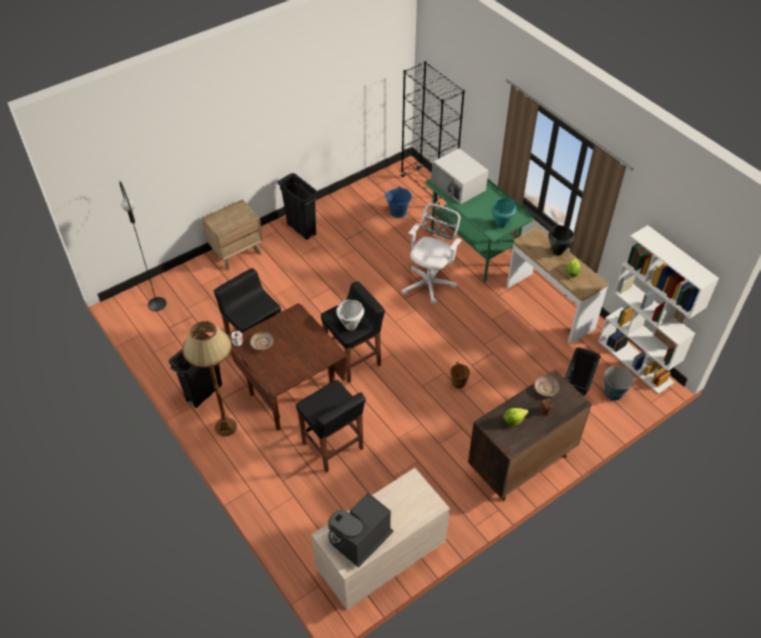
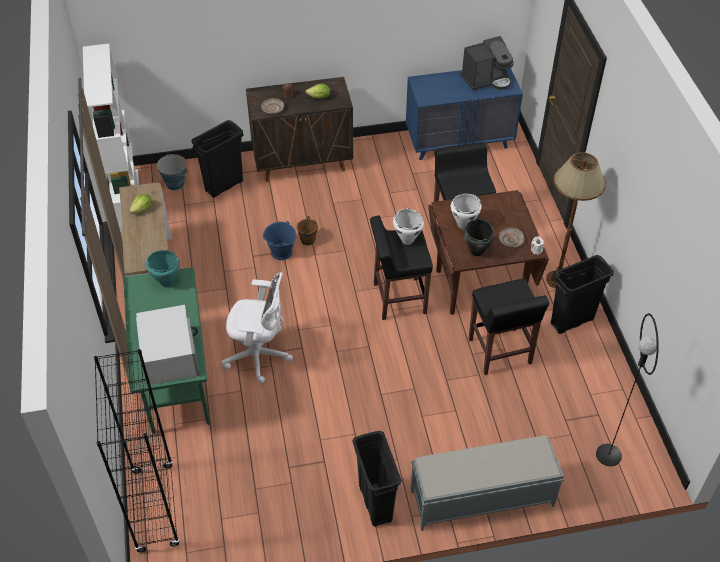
camera: 155 degrees left, 0 degrees up
(237, 252) = (481, 498): brown nightstand -> grey bench
(308, 343) = (463, 225): none -> white cooking pot
(380, 561) = (459, 141): beige dresser -> blue dresser
(398, 211) = (226, 479): blue bucket -> blue bucket (281, 252)
(430, 283) = (259, 356): white office chair -> white office chair turned 135 degrees counterclockwise
(557, 252) = (134, 235): black cooking pot -> black cooking pot (476, 251)

